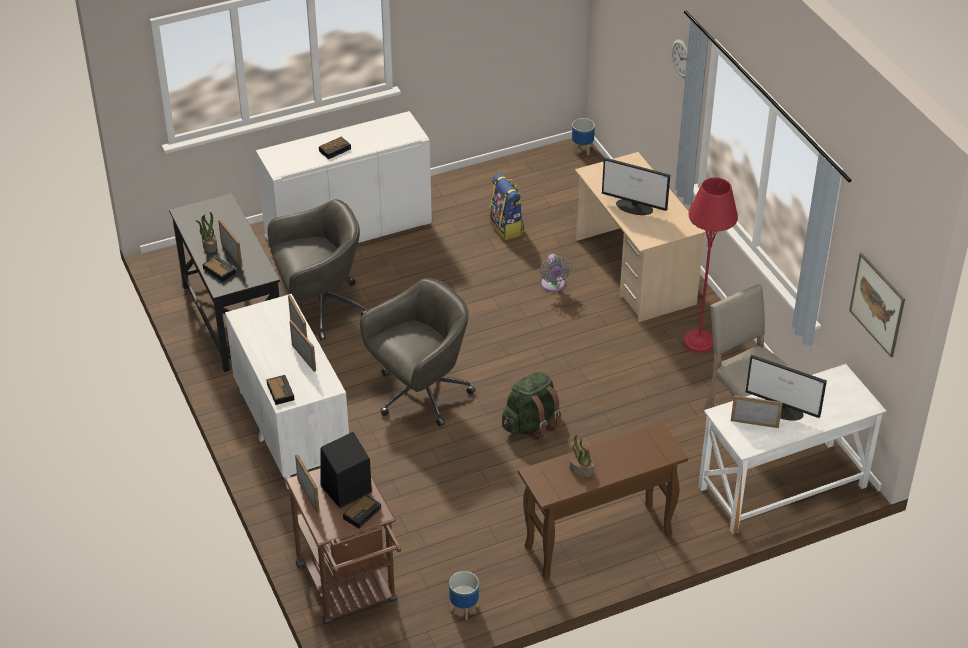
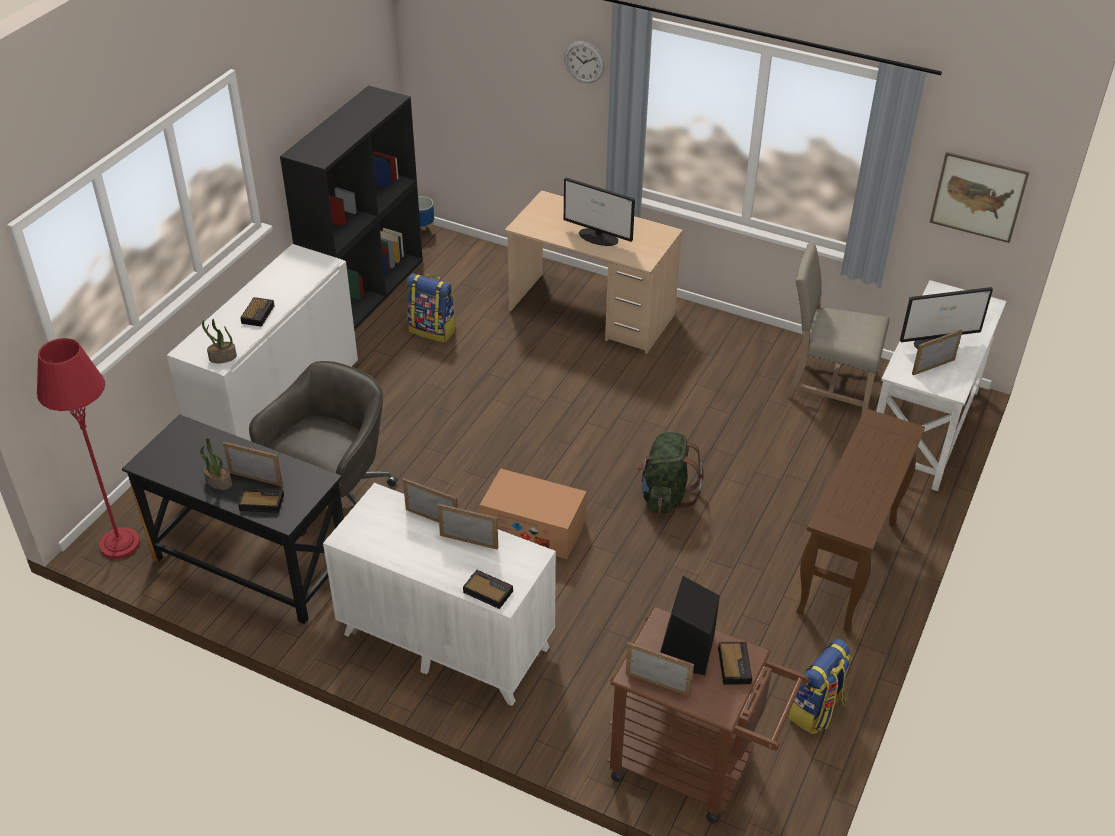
camera: 40 degrees left, 0 degrees up
(420, 395) = (533, 528): grey office chair -> cardboard box
(464, 608) = (816, 710): planter -> backpack
(492, 175) = (365, 291): none -> black bookcase
(553, 286) = (537, 360): grey fan -> none
(581, 471) = (860, 493): potted plant -> potted plant (222, 358)
(635, 207) = (599, 237): monitor -> monitor turned 45 degrees clockwise
(699, 342) = (714, 344): red floor lamp -> red floor lamp (120, 544)

